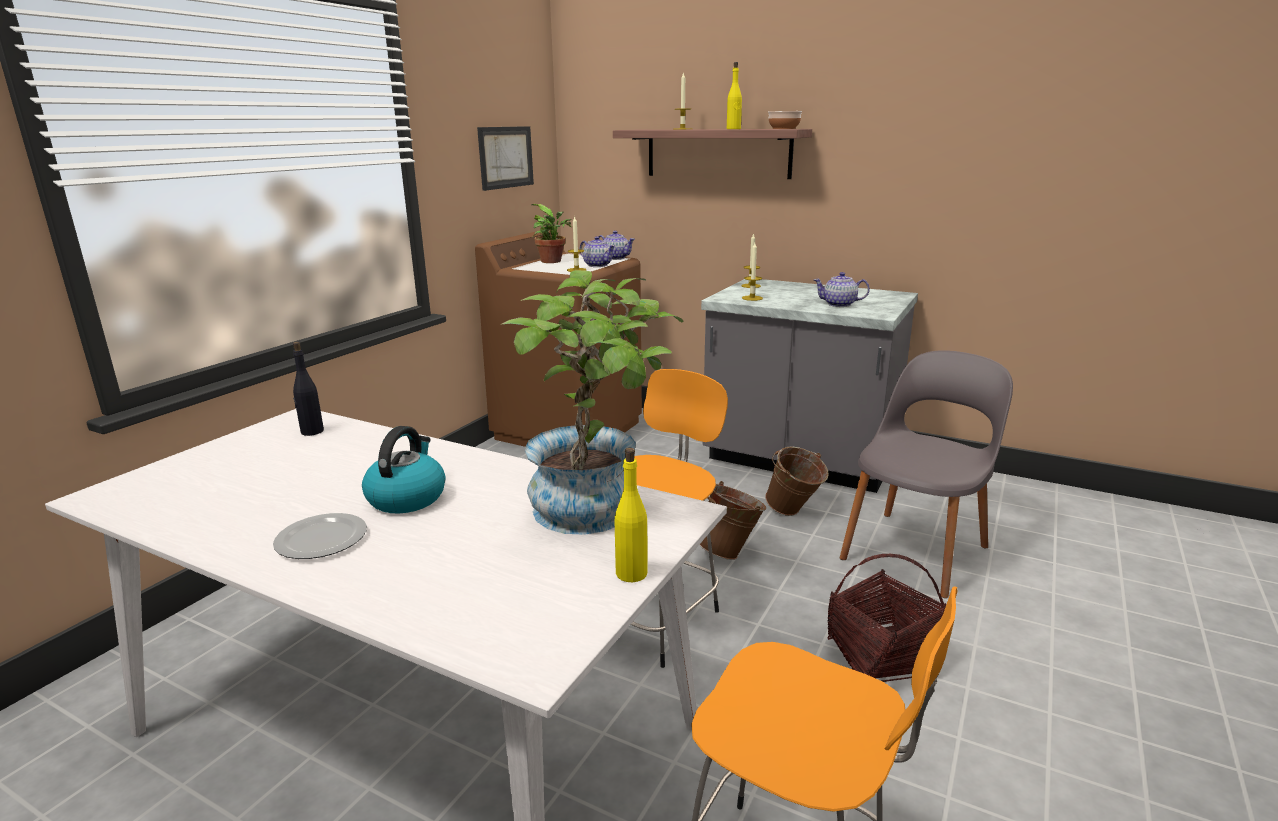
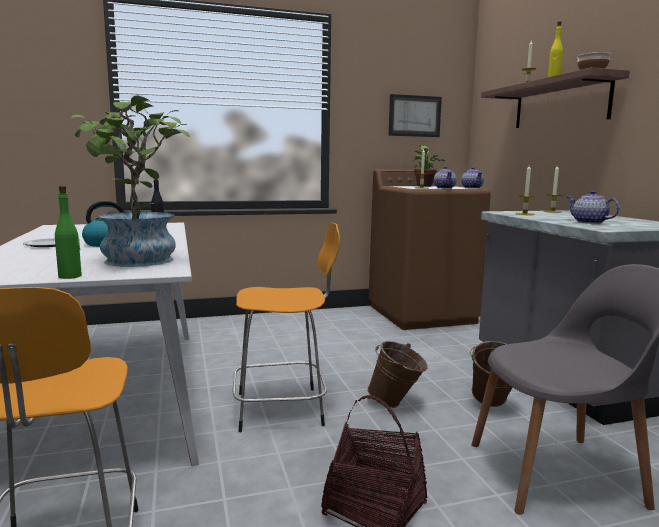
camera: 45 degrees right, 10 degrees down
(631, 573) = (70, 276): yellow bottle -> green bottle

